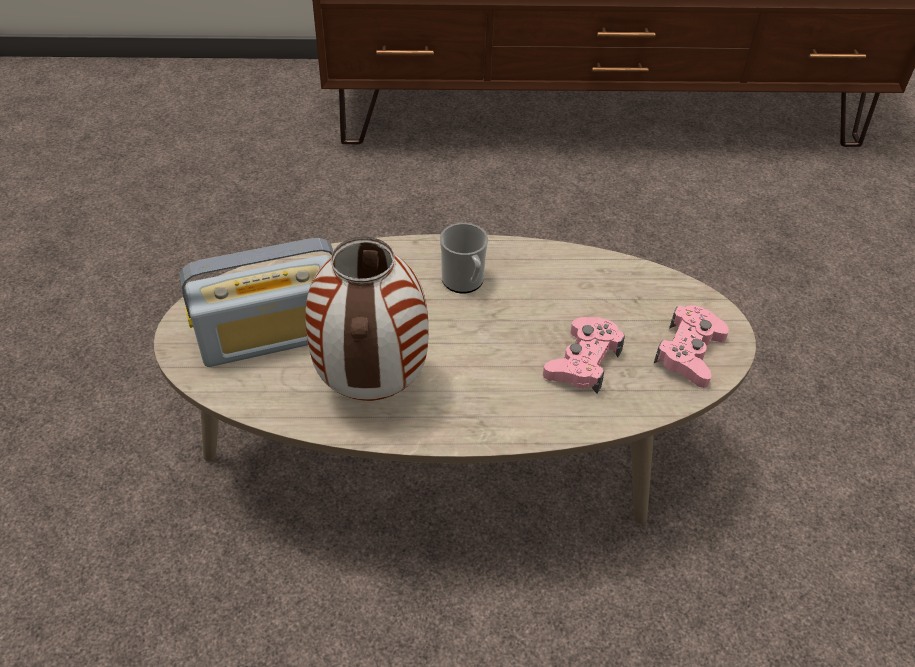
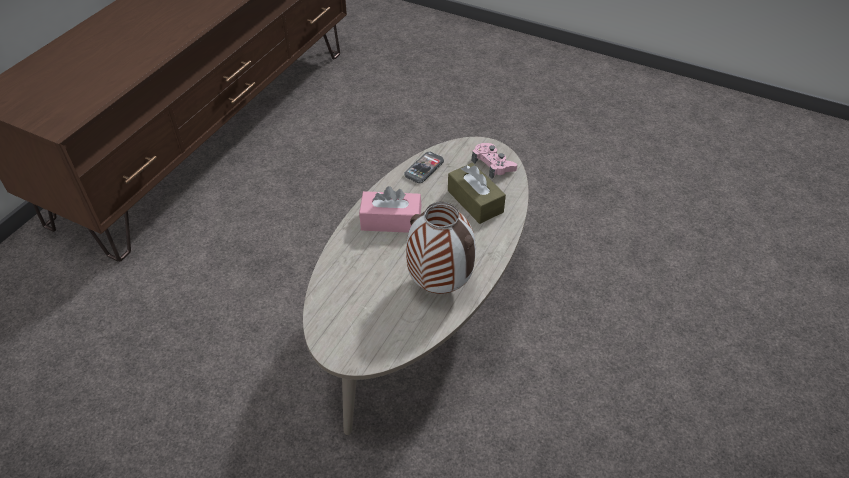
camera: 60 degrees left, 0 degrees up
(272, 337) = (374, 315): radio -> none
(464, 282) = (391, 221): mug -> pink tissue box
(583, 362) = (475, 201): pink game controller -> brown tissue box
(604, 275) = (424, 168): none -> phone

